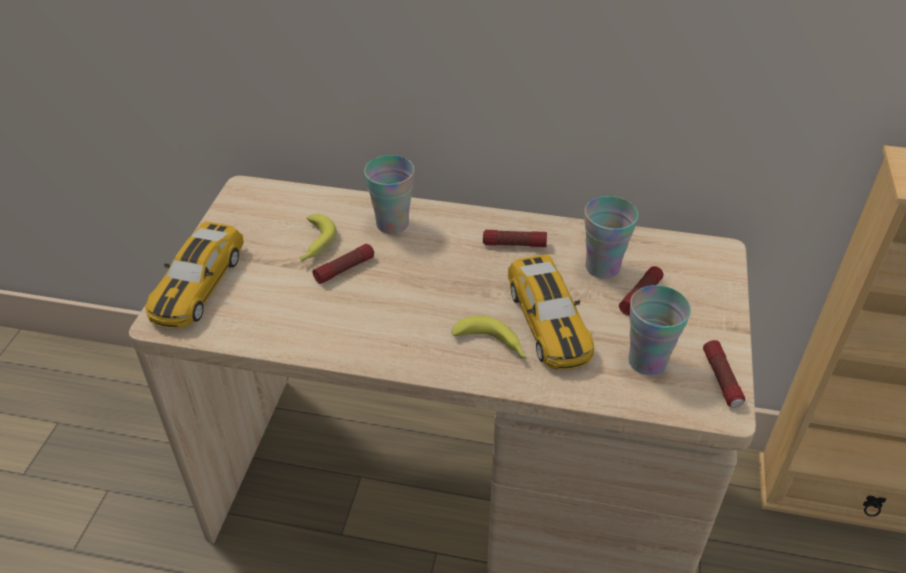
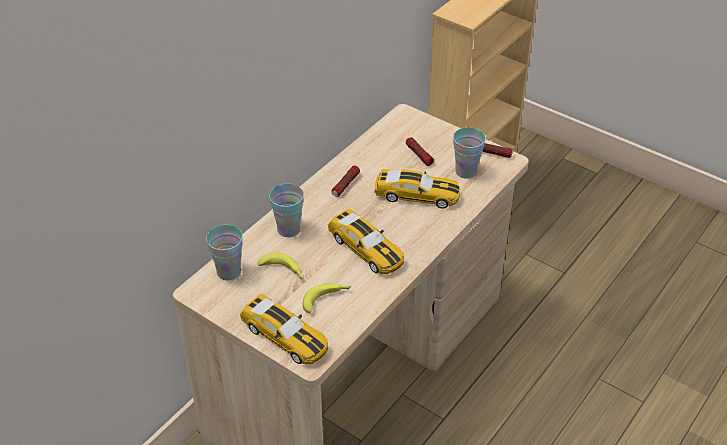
camera: 65 degrees left, 0 degrees up
(344, 269) = (317, 263): flashlight -> none
(398, 306) = (366, 249): none -> toy car
(492, 345) = (421, 222): banana -> banana (327, 299)
(602, 267) = (388, 159): cup -> cup (229, 272)

